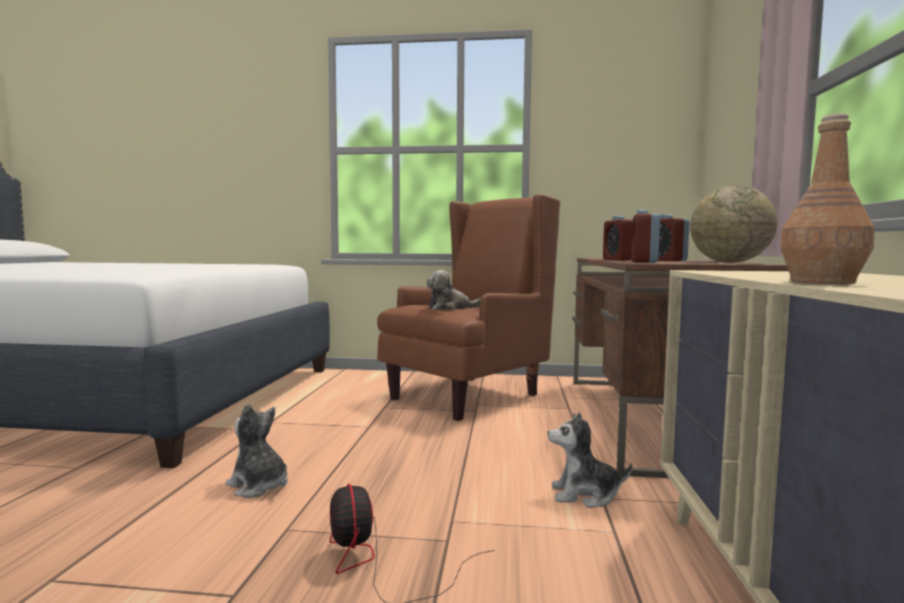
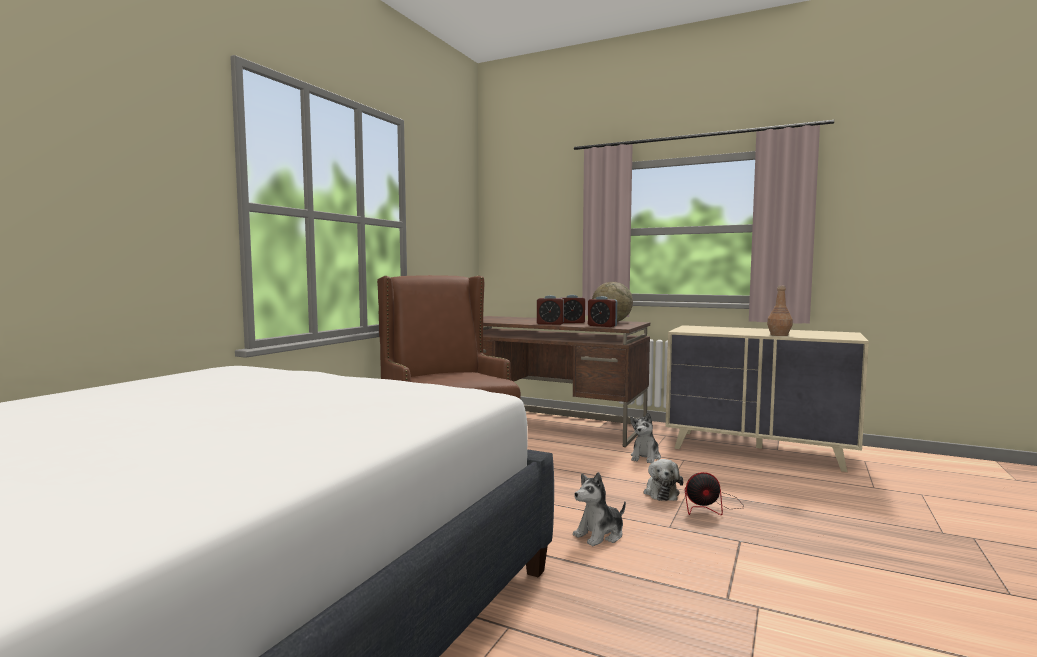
camera: 70 degrees left, 0 degrees up
(450, 308) = (470, 377): plush toy -> plush toy (661, 492)

